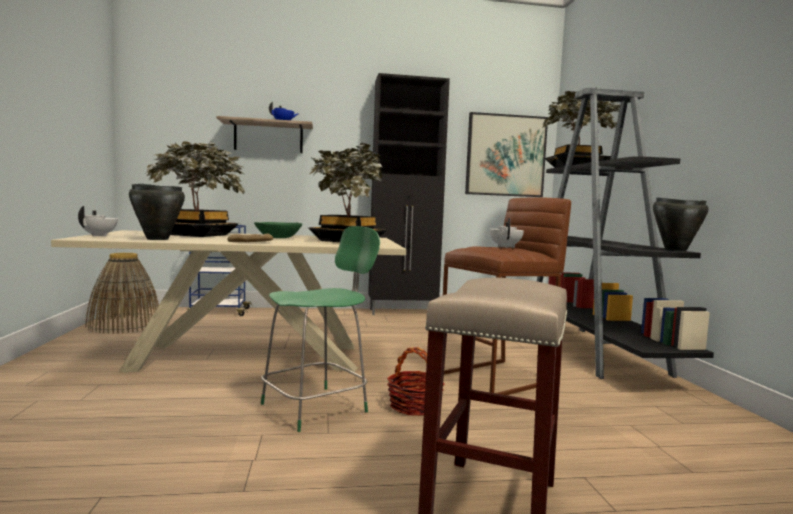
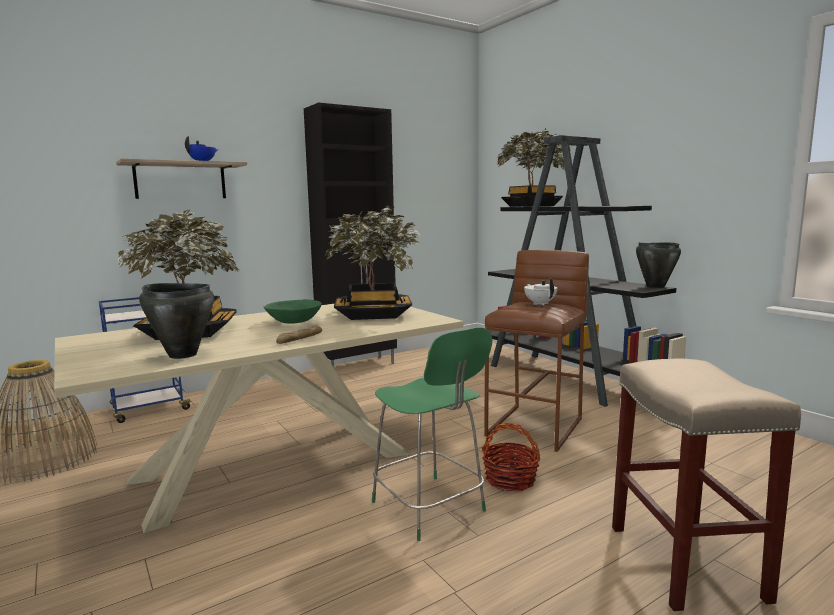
camera: 25 degrees left, 5 degrees up
(99, 235) = (83, 362): white teapot -> none
(317, 407) = (430, 508): green chair -> green chair turned 120 degrees clockwise
(505, 155) = (437, 188): picture -> none

